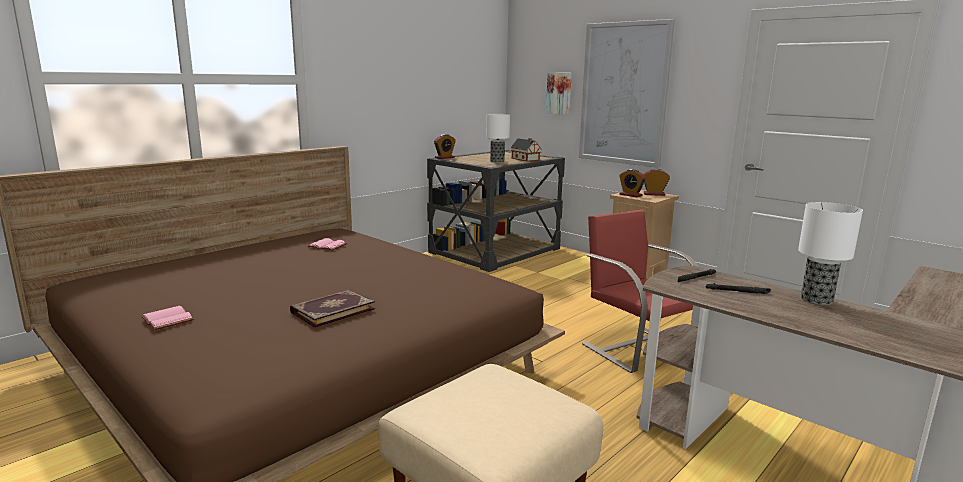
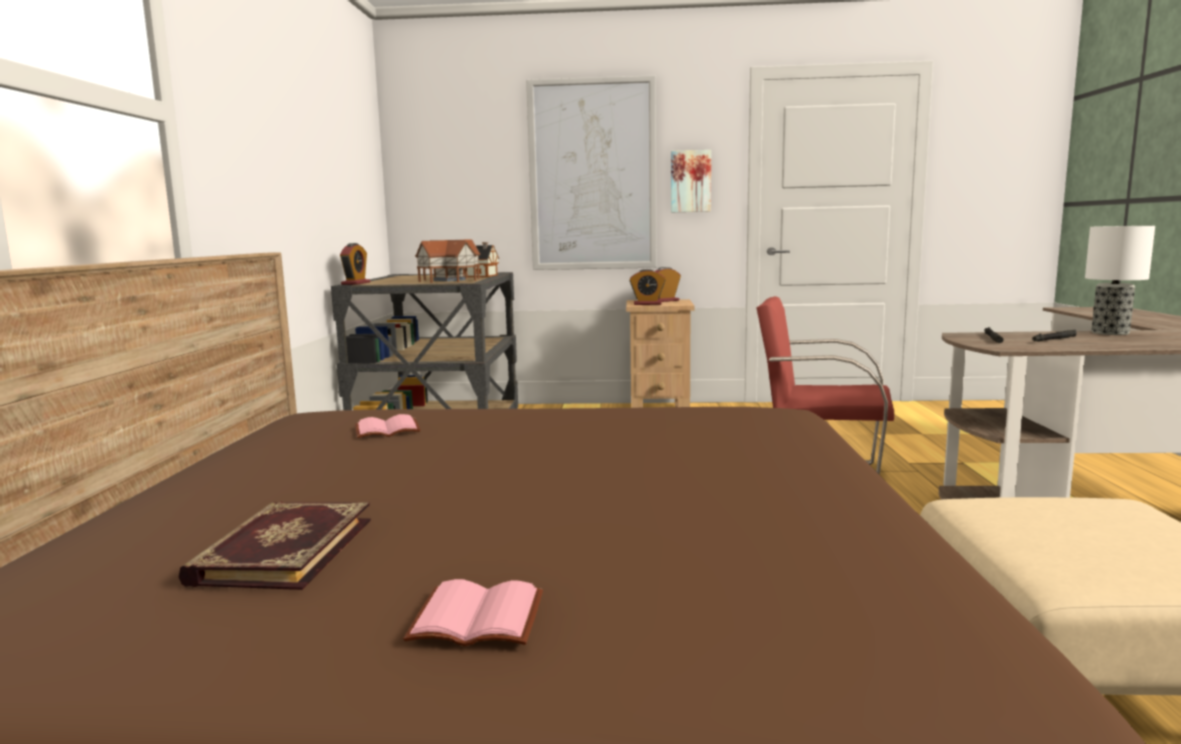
camera: 40 degrees left, 5 degrees down
(332, 310) = (708, 491): book -> book (282, 550)
(497, 161) = (450, 280): table lamp -> toy house
(559, 93) = (487, 181): picture -> picture (690, 181)

